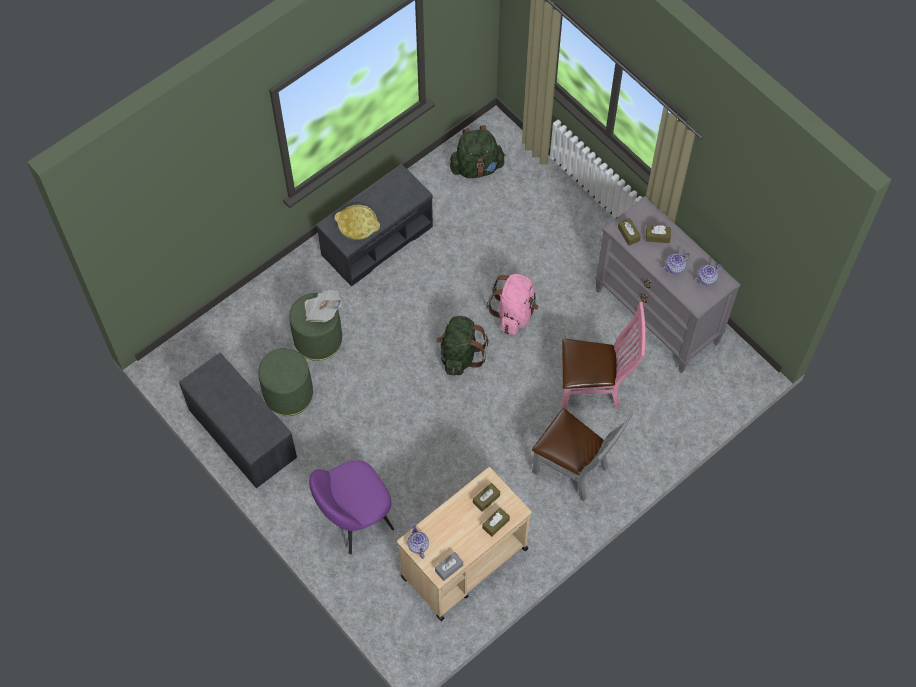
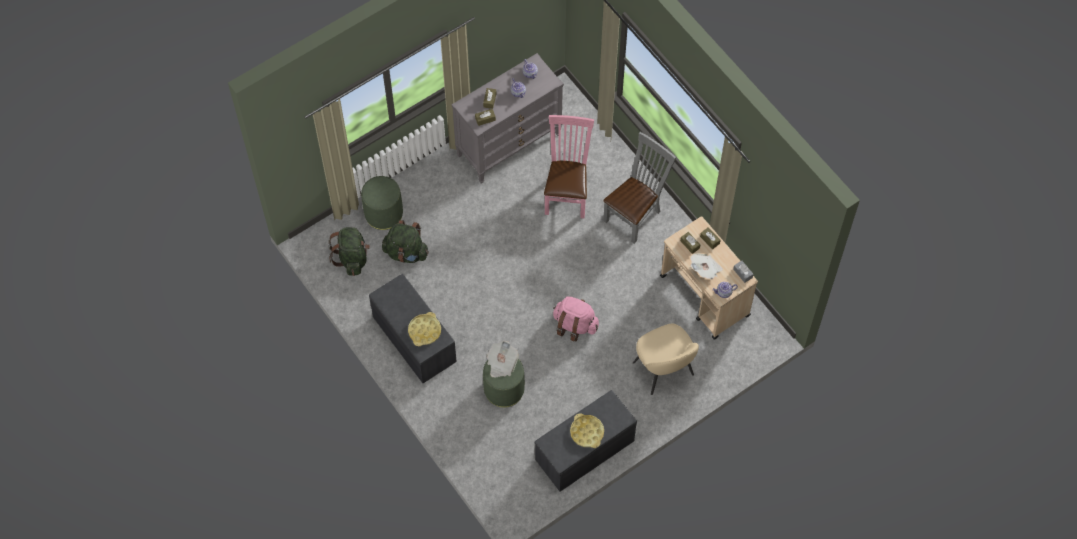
camera: 85 degrees left, 0 degrees up
(232, 408) = (587, 432): none -> yellow tray
(288, 394) = (552, 414): green ottoman -> green ottoman (383, 213)
(354, 518) = (664, 370): purple chair -> beige chair
(450, 520) = (705, 270): none -> newspaper
(460, 355) = (529, 285): green backpack -> green backpack (406, 252)
(514, 313) = (495, 242): pink backpack -> pink backpack (574, 325)

